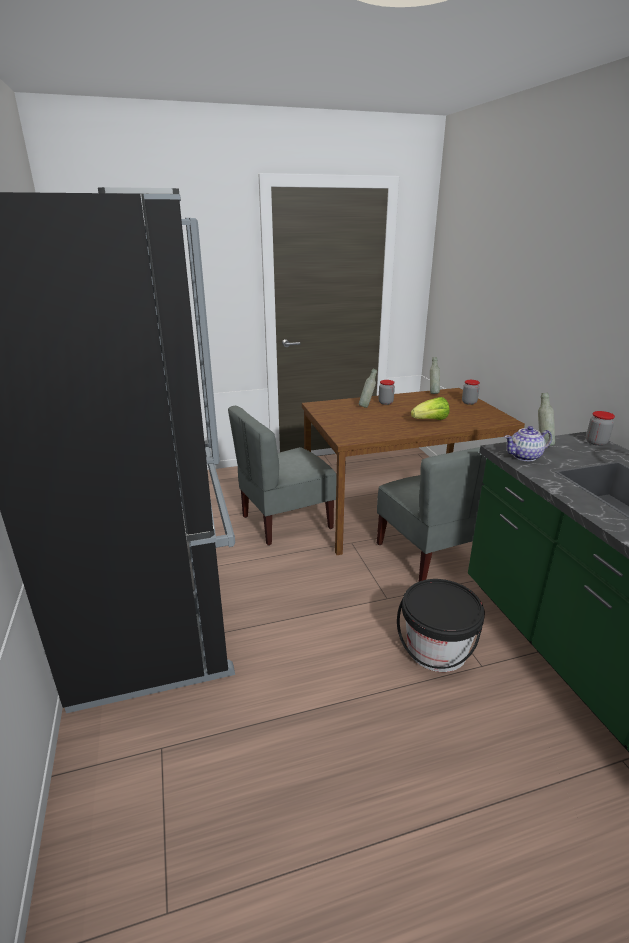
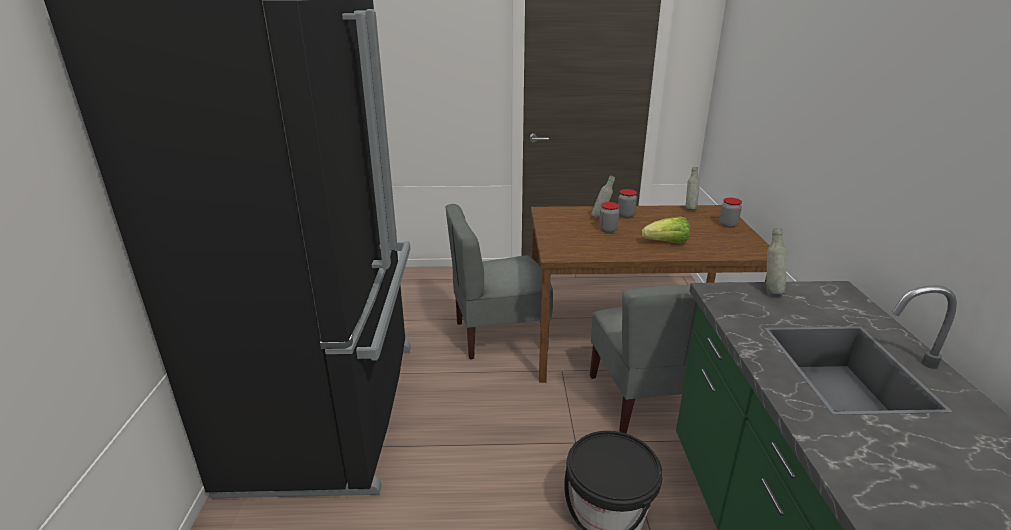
camera: 15 degrees right, 0 degrees up
(525, 456) = (738, 304): teapot -> none
(596, 442) = (846, 297): jar -> jar (608, 230)

